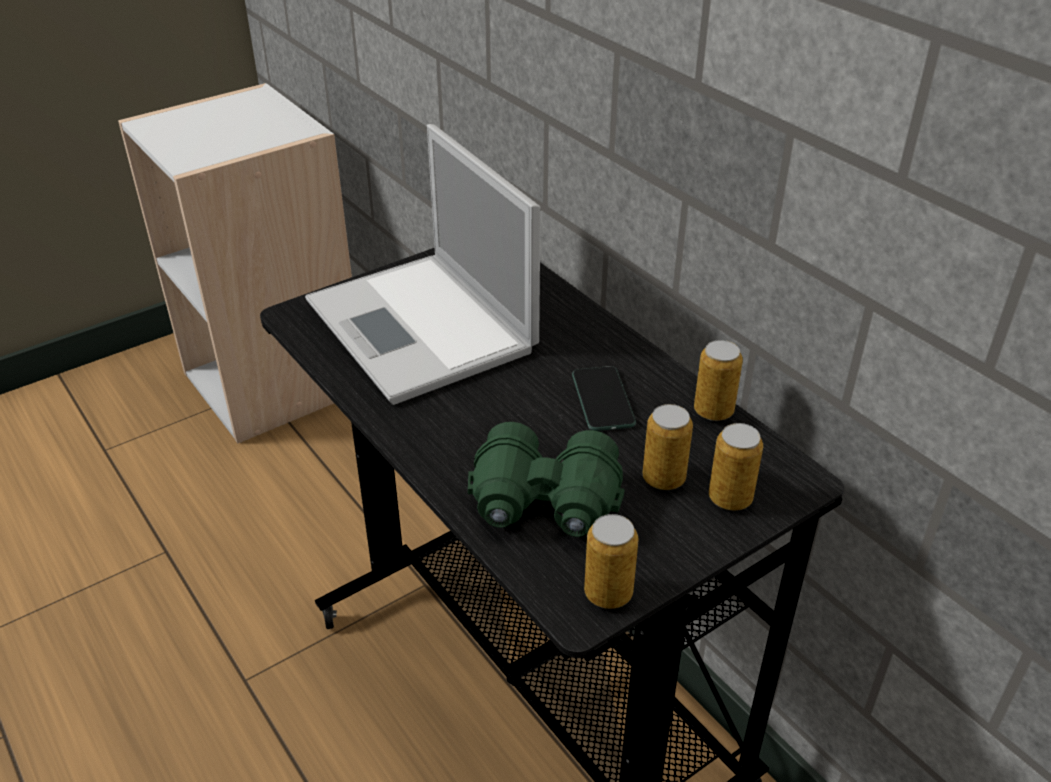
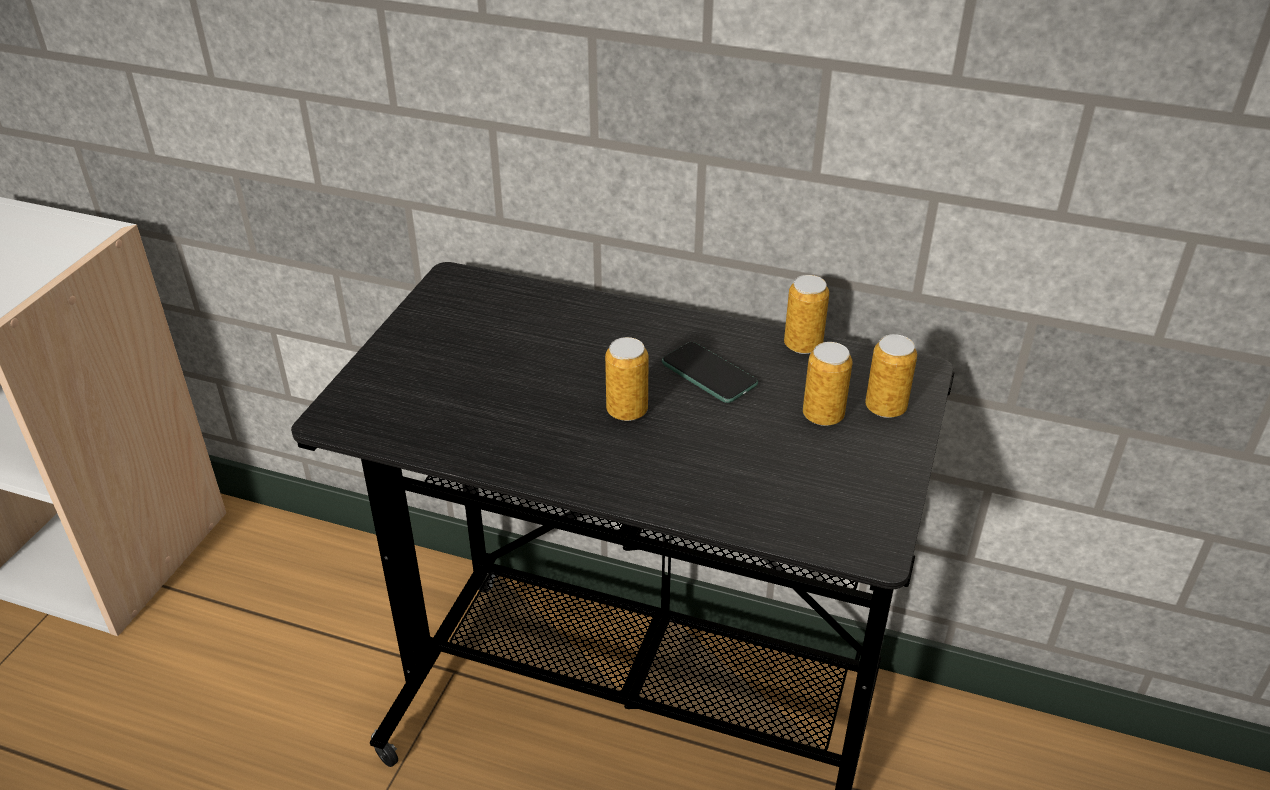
camera: 35 degrees left, 0 degrees up
(423, 328) = (481, 378): laptop -> none
(545, 504) = (756, 480): green binoculars -> none
(608, 593) = (878, 524): can -> can (627, 411)

